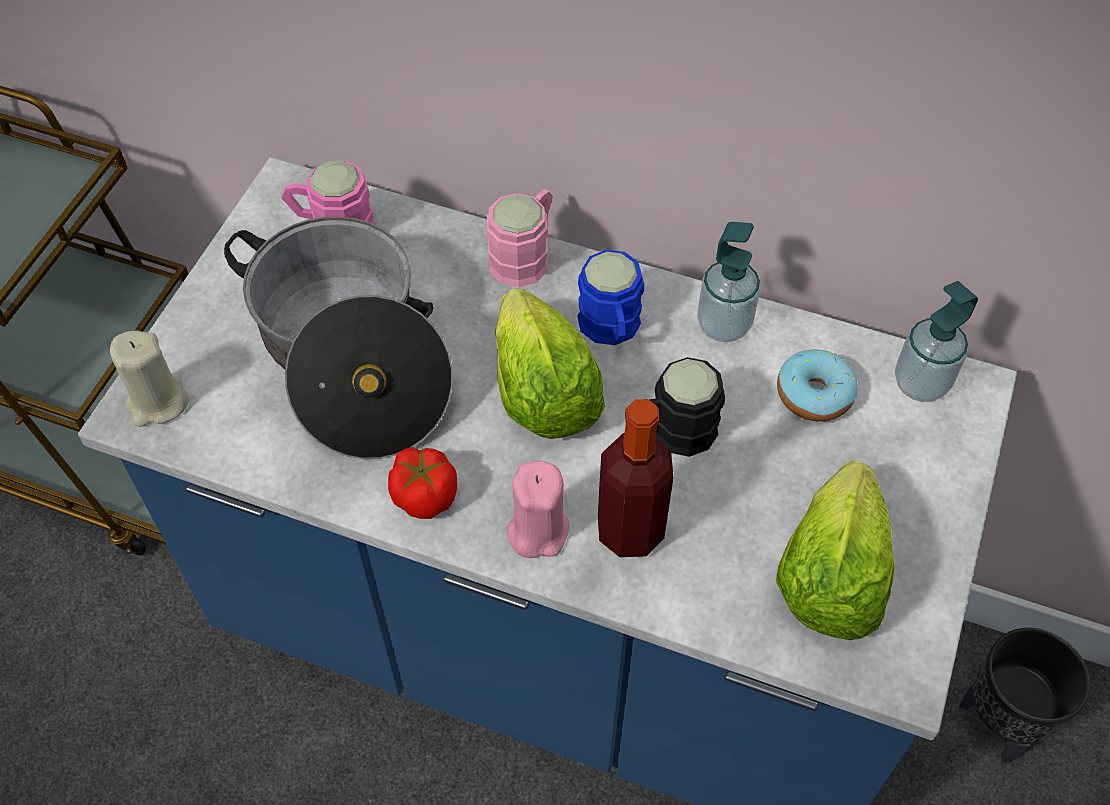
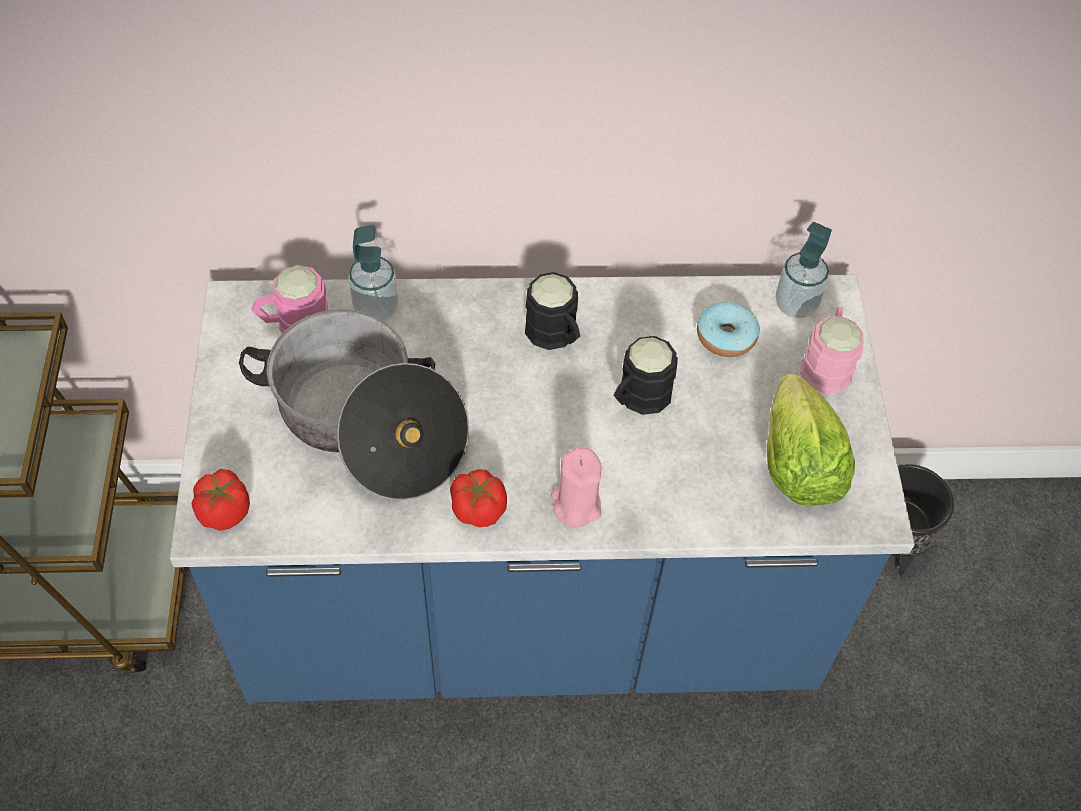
camera: 25 degrees left, 0 degrees up
(157, 402) = (224, 510): beige candle -> tomato
(525, 255) = (461, 298): pink mug -> pink mug (827, 363)
(542, 394) = (528, 402): lettuce -> none
(611, 329) = (556, 336): blue mug -> black mug
(630, 530) = (643, 481): bottle -> none
(723, 325) = (637, 305): soap dispenser -> soap dispenser (376, 308)

